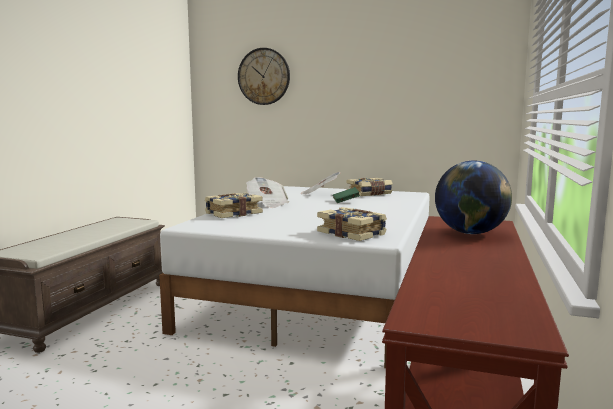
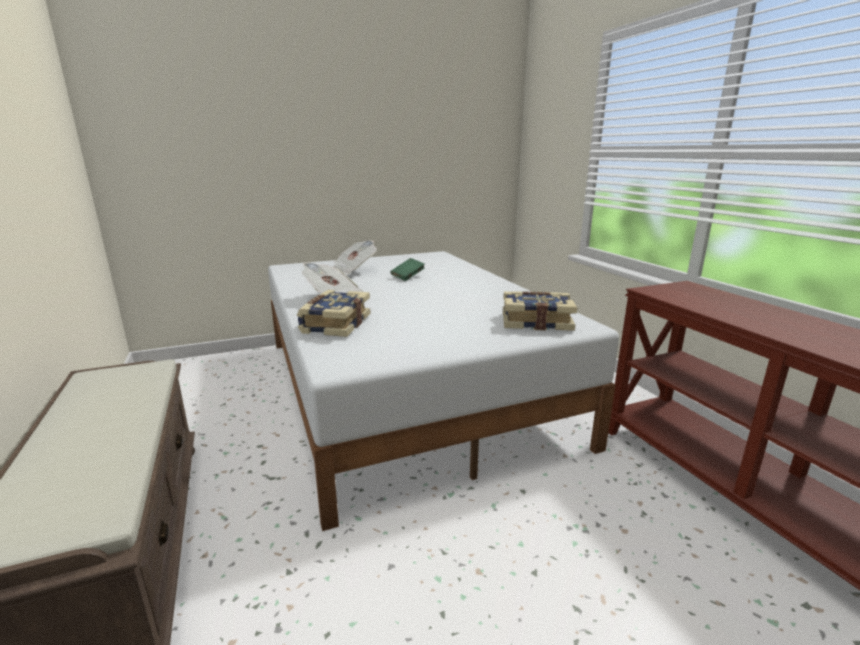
camera: 40 degrees left, 10 degrees up
(264, 76) = (219, 108): wall clock -> none
(369, 194) = (401, 262): book -> none
(470, 233) = (723, 303): globe -> none

